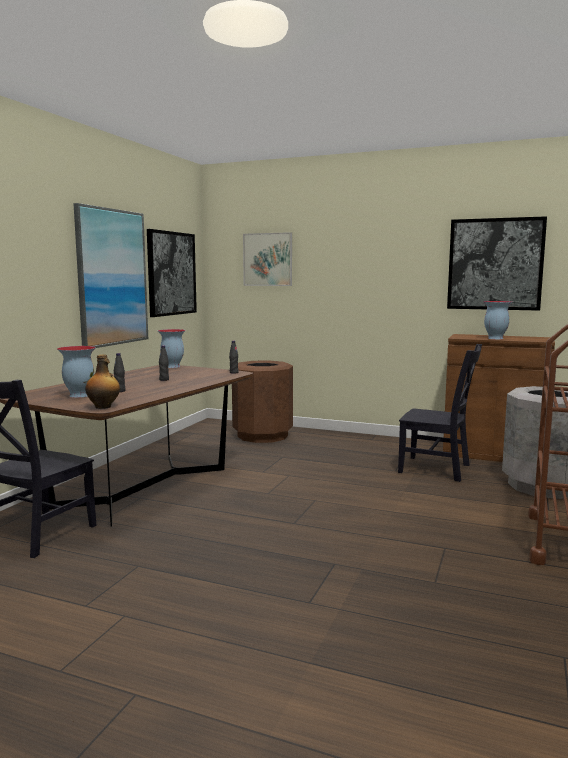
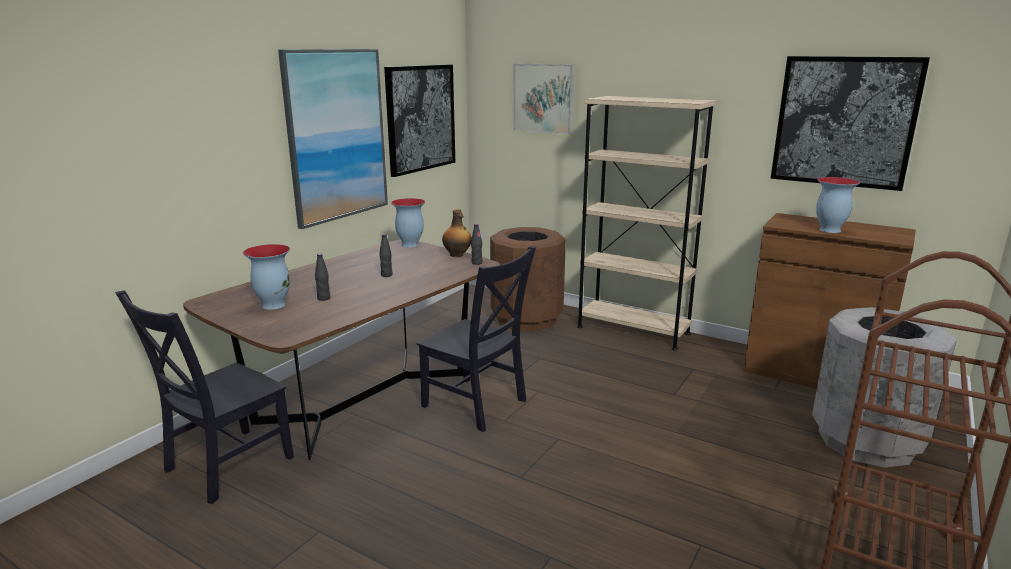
camera: 10 degrees right, 10 degrees up
(103, 407) = (288, 334): bottle -> bottle (457, 255)
(350, 437) = (633, 330): none -> beige bookcase
(437, 469) = (730, 396): black chair -> black chair (477, 405)

